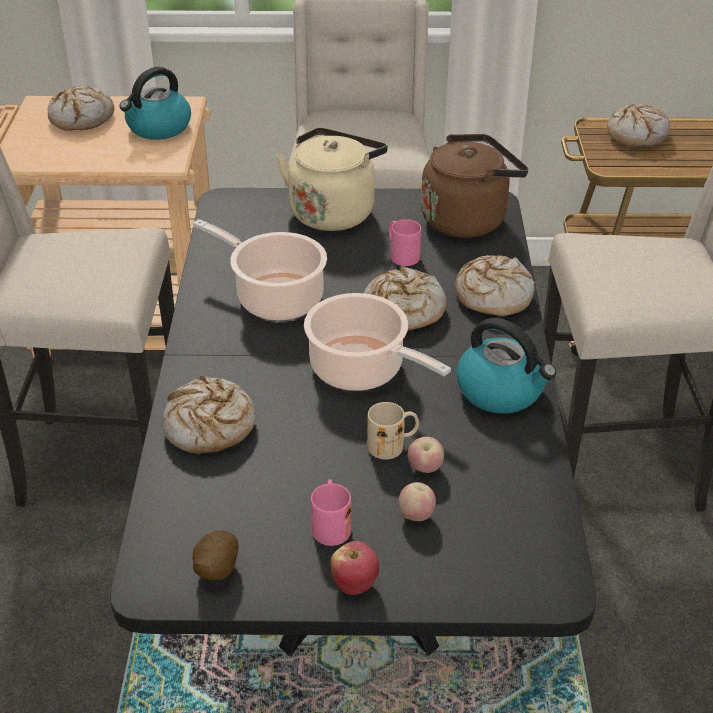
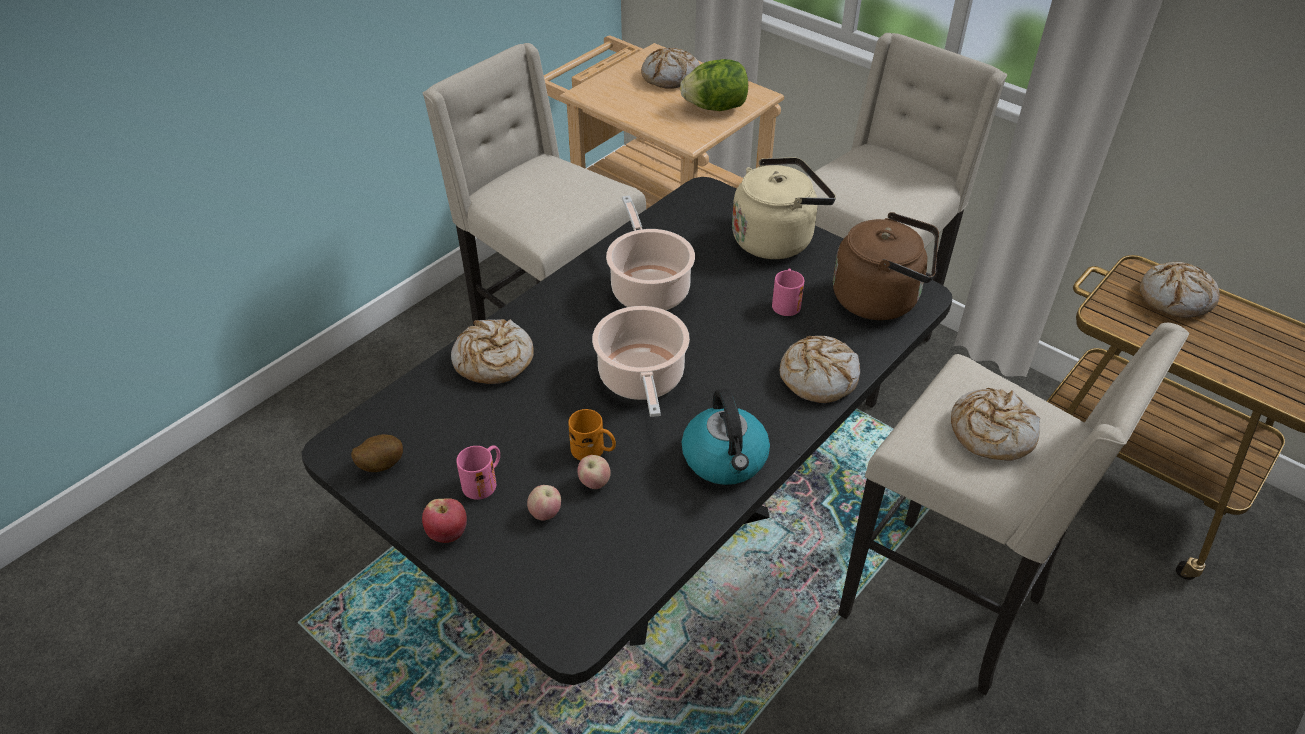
camera: 40 degrees right, 5 degrees up
(158, 128) = (715, 108): kettle -> lettuce
(393, 445) = (594, 450): beige mug -> orange mug
(403, 310) = (731, 349): bread -> bread (990, 432)

